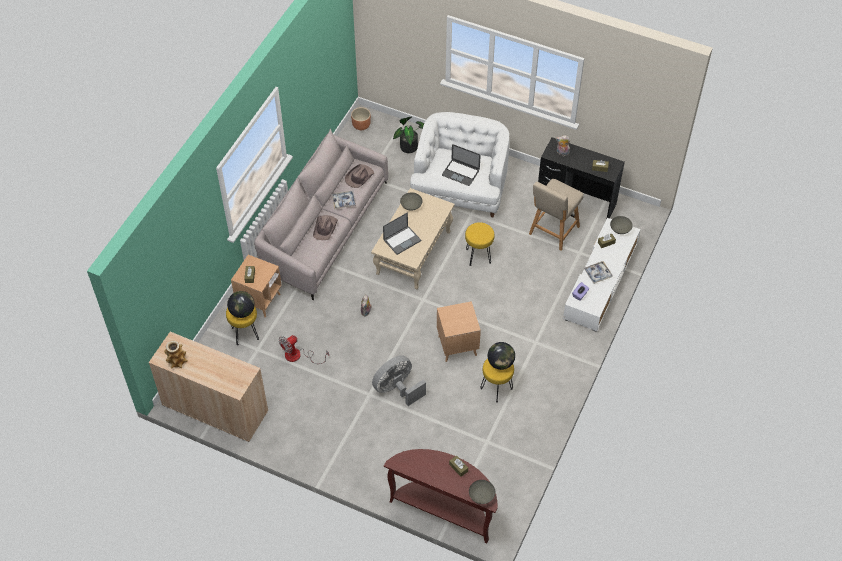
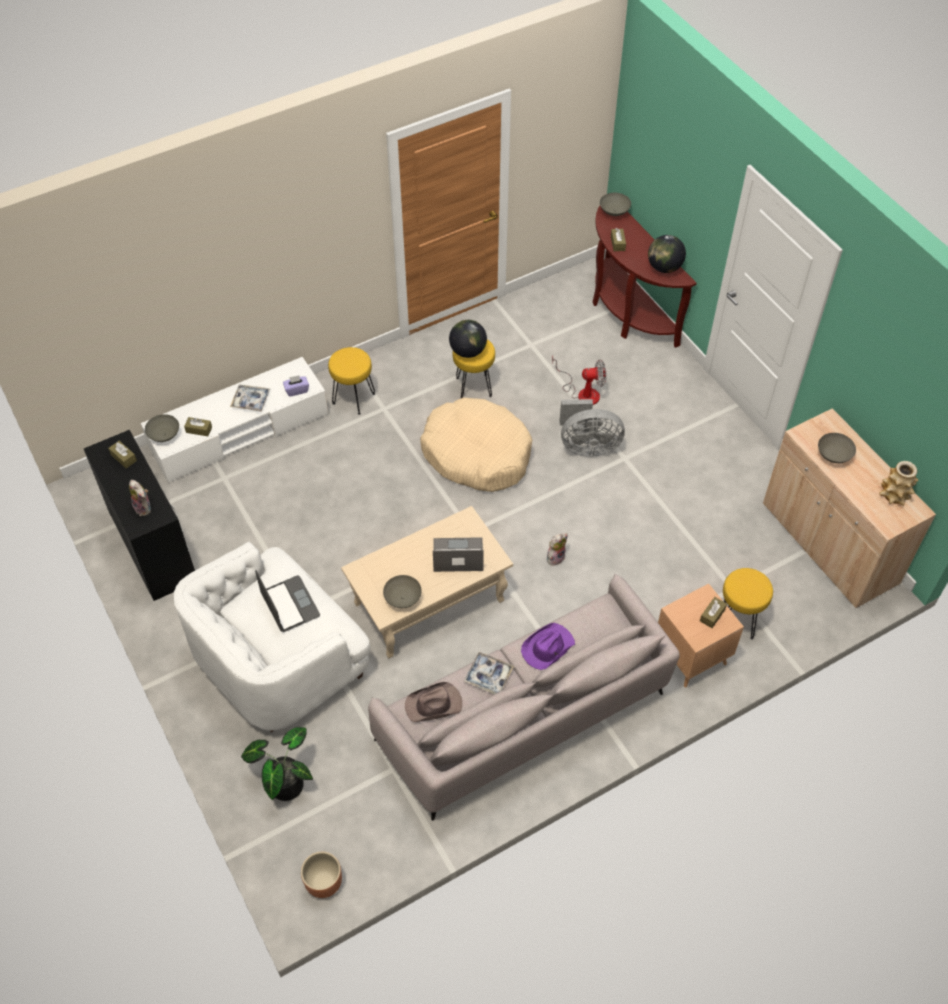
camera: 145 degrees left, 0 degrees up
(224, 367) = (833, 455): none -> grey bowl
(242, 312) = (747, 584): globe -> globe (664, 267)
(298, 356) = (683, 550): fan -> fan (582, 392)
(325, 228) = (547, 648): brown hat -> purple hat
(457, 346) = (476, 454): brown side table -> beige dog bed
(478, 256) = (349, 546): yellow stool -> yellow stool (353, 398)
(552, 232) = (226, 523): beige chair -> none

